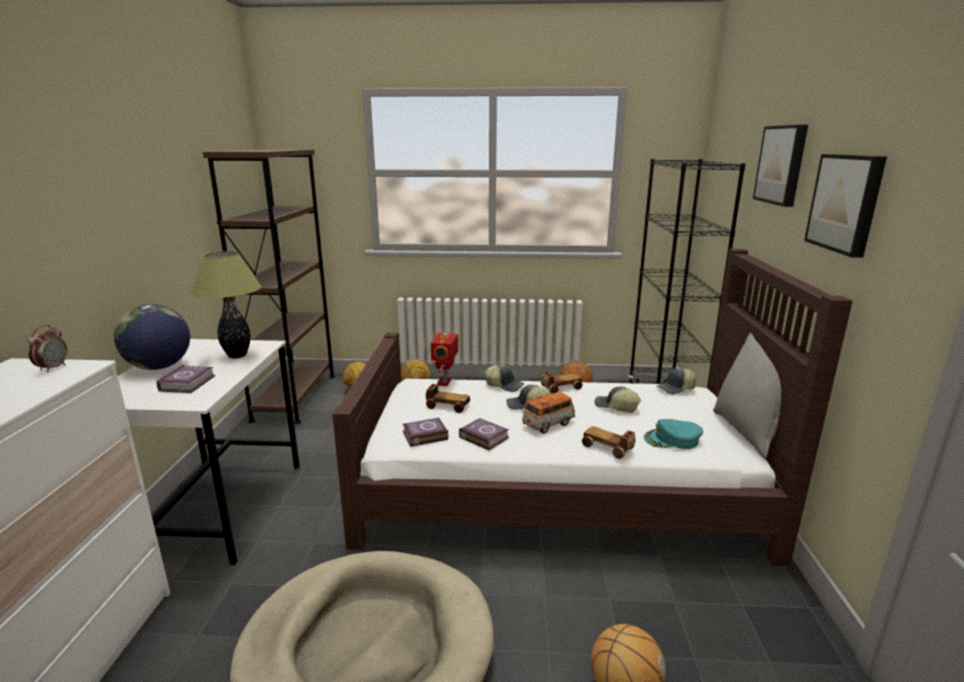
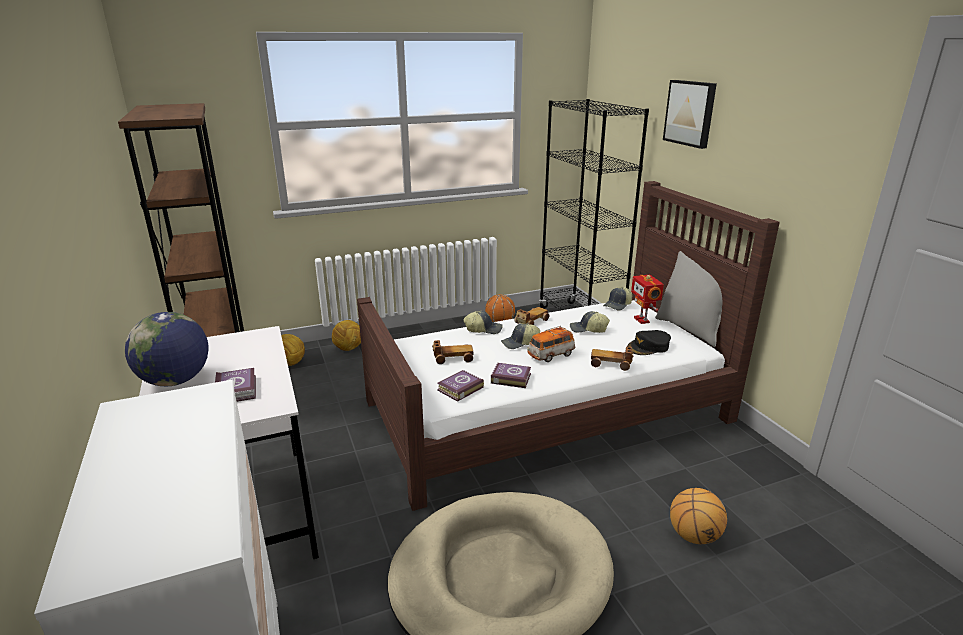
camera: 25 degrees left, 5 degrees up
(53, 368) = (179, 401): alarm clock -> none
(238, 355) = (249, 351): table lamp -> none
(445, 382) = (428, 337): toy robot -> toy robot (642, 320)
(548, 424) = (550, 355): toy car -> toy car turned 150 degrees counterclockwise
(672, 440) = (648, 347): turquoise cap -> black cap
(846, 203) = (763, 148): picture -> none

